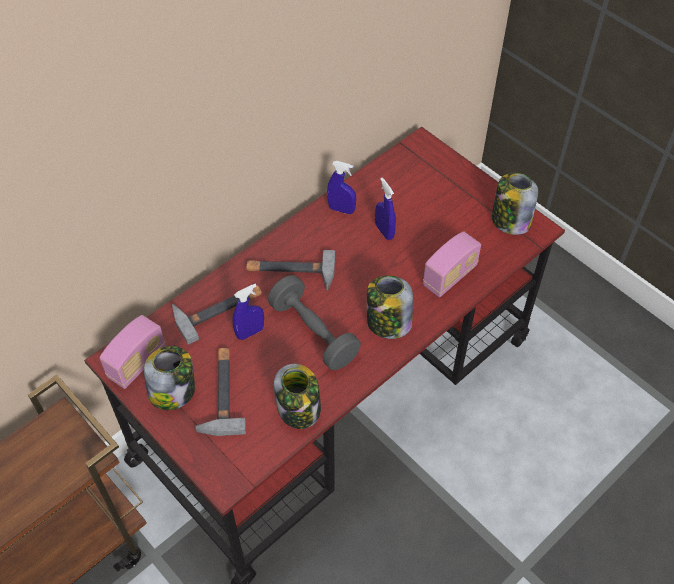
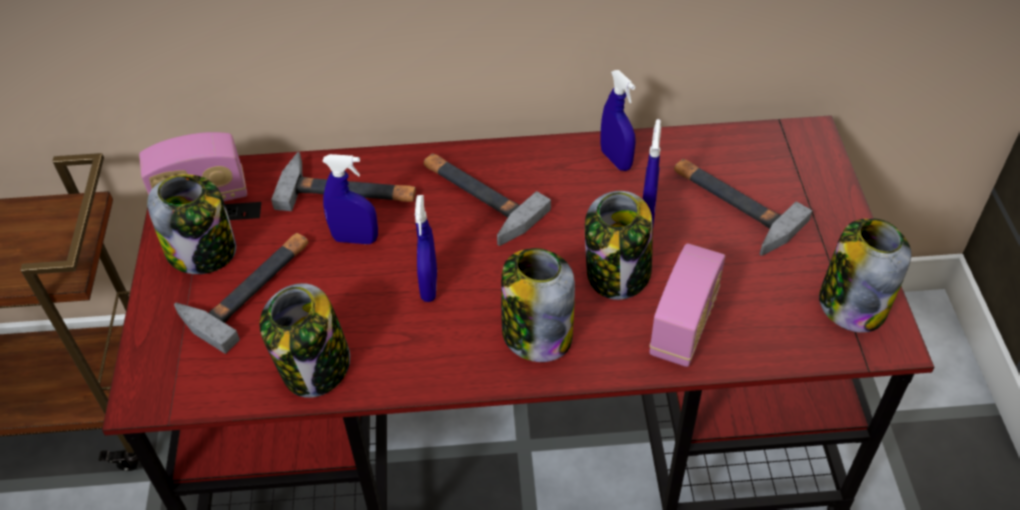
camera: 40 degrees right, 5 degrees down
(313, 332) = (429, 286): grey dumbbell -> blue spray bottle
(397, 269) = (618, 273): none -> jar
(417, 202) = (730, 205): none -> hammer
(449, 276) = (684, 326): radio -> radio turned 60 degrees counterclockwise

